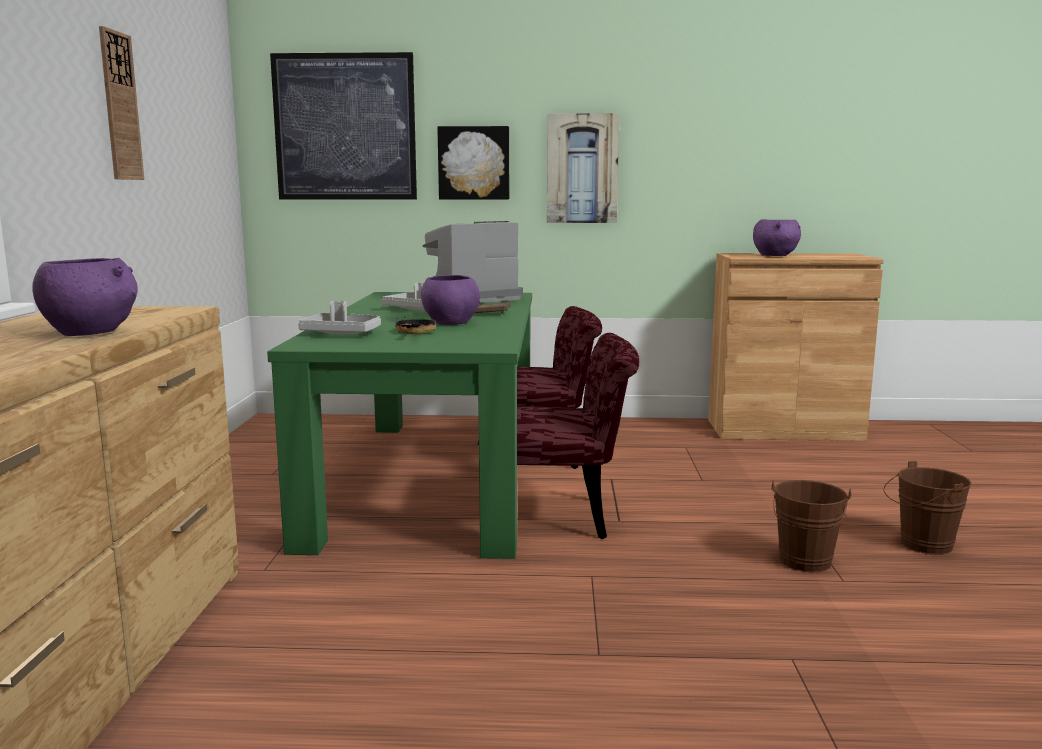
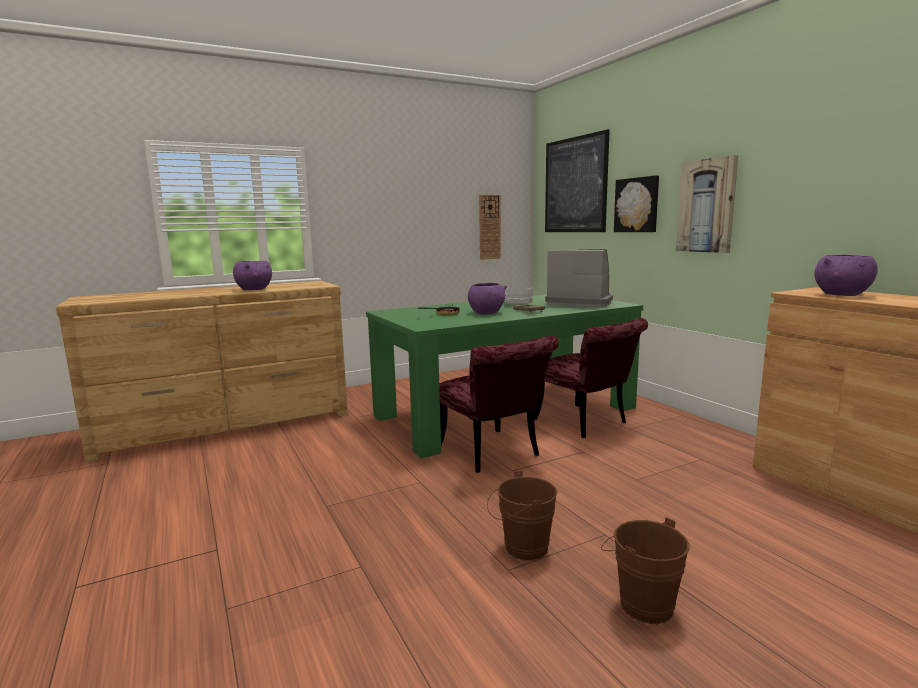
camera: 60 degrees right, 0 degrees up
(120, 106) = (409, 189): wall clock -> wall clock (489, 227)
(342, 333) = (422, 309): grey tray -> none

